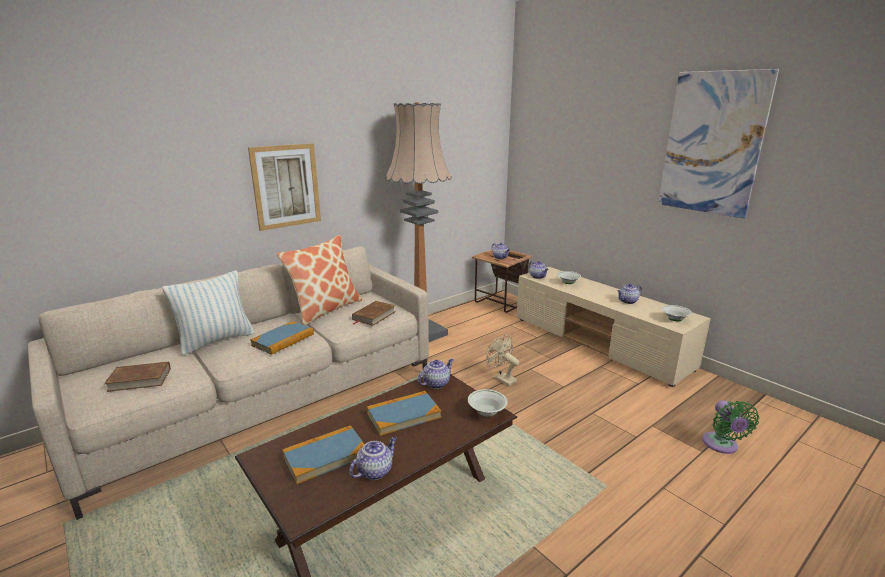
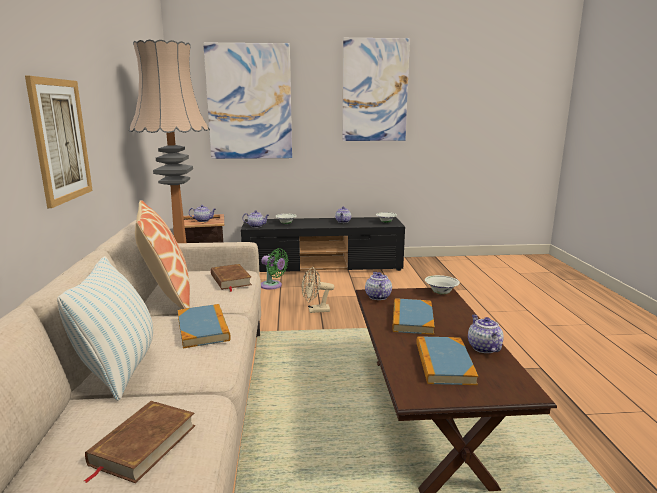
camera: 55 degrees left, 5 degrees down
(570, 146) = (249, 102): none -> picture
(600, 343) = (323, 266): beige tv stand -> black tv stand
(721, 445) = (466, 283): green fan -> green fan (273, 286)

